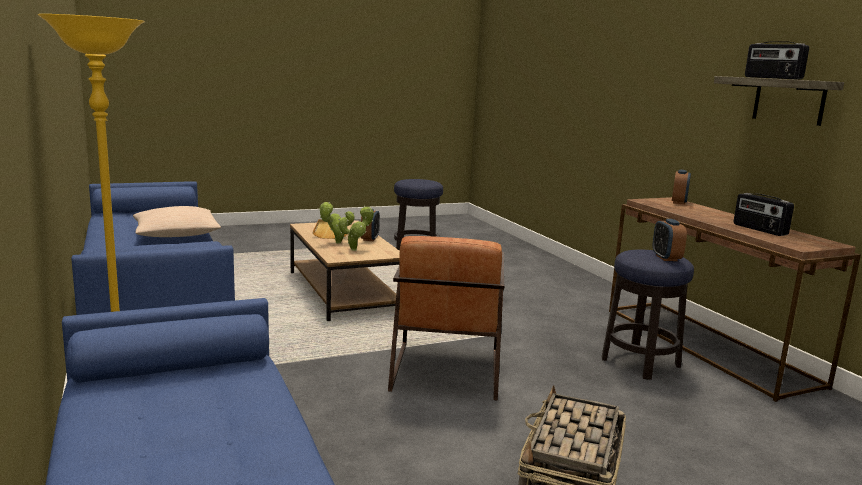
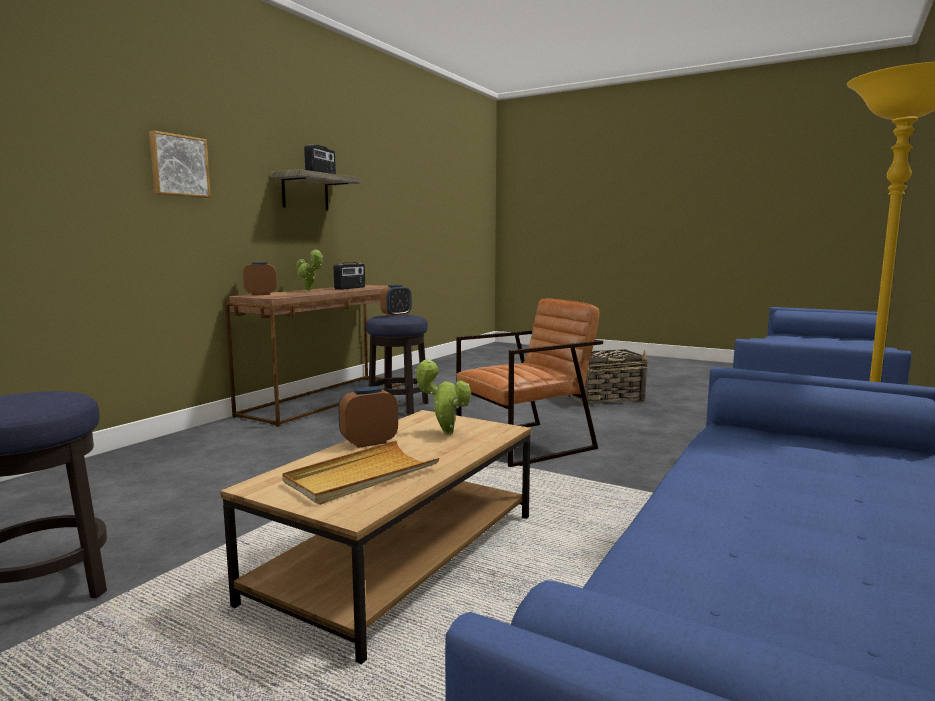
camera: 125 degrees left, 5 degrees down
(176, 234) = (730, 510): beige pillow -> none
(336, 243) = (433, 450): potted plant -> potted plant (309, 291)
(665, 79) = (178, 166): none -> picture

